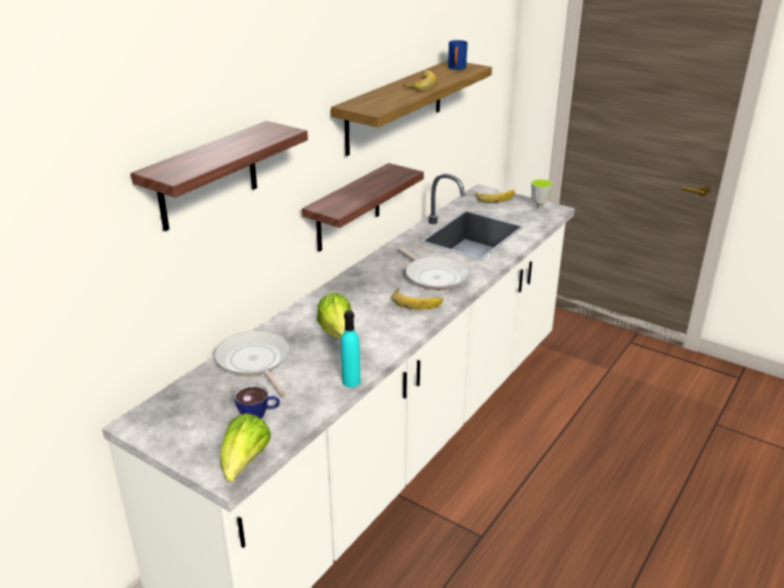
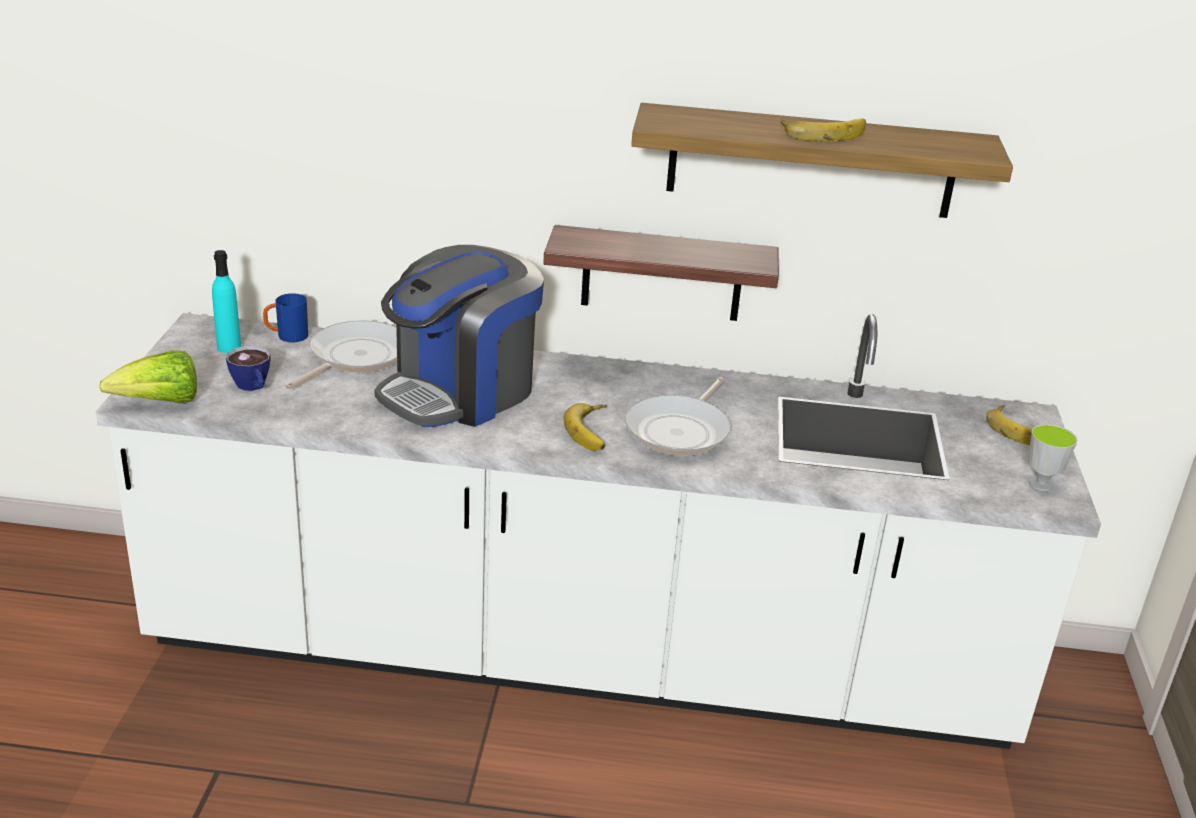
camera: 60 degrees right, 0 degrees up
(208, 176) = (385, 105): shelf -> none
(337, 332) = (460, 392): lettuce -> coffee machine
(351, 381) = (356, 428): turquoise bottle -> turquoise bottle (229, 347)
(456, 68) = (950, 145): blue mug -> blue mug (287, 337)

